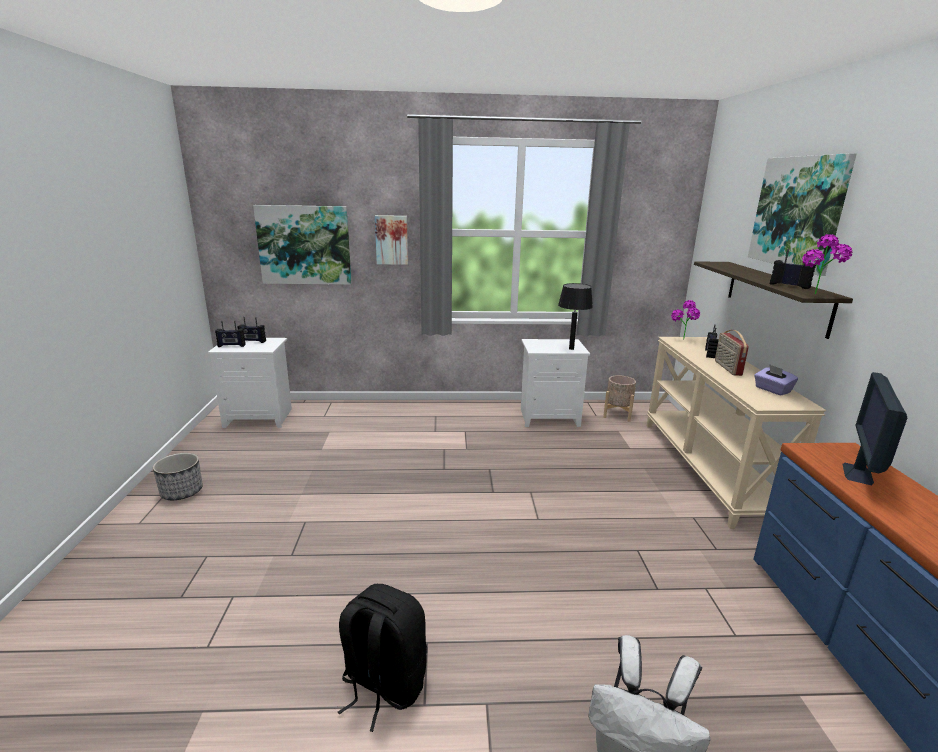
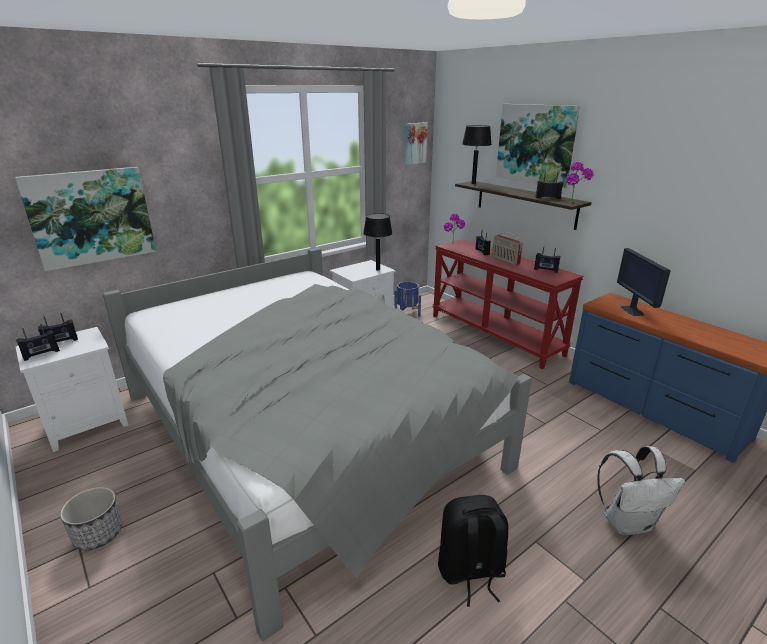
camera: 35 degrees left, 5 degrees up
(391, 240) = (192, 197): picture -> picture (415, 143)
(395, 483) = (307, 429): none -> grey bed
(618, 414) = (407, 313): beige planter -> blue planter
(707, 468) = (495, 334): beige console table -> red console table
(718, 263) = (473, 183): none -> black table lamp
(772, 390) = (546, 270): purple tissue box -> radio

